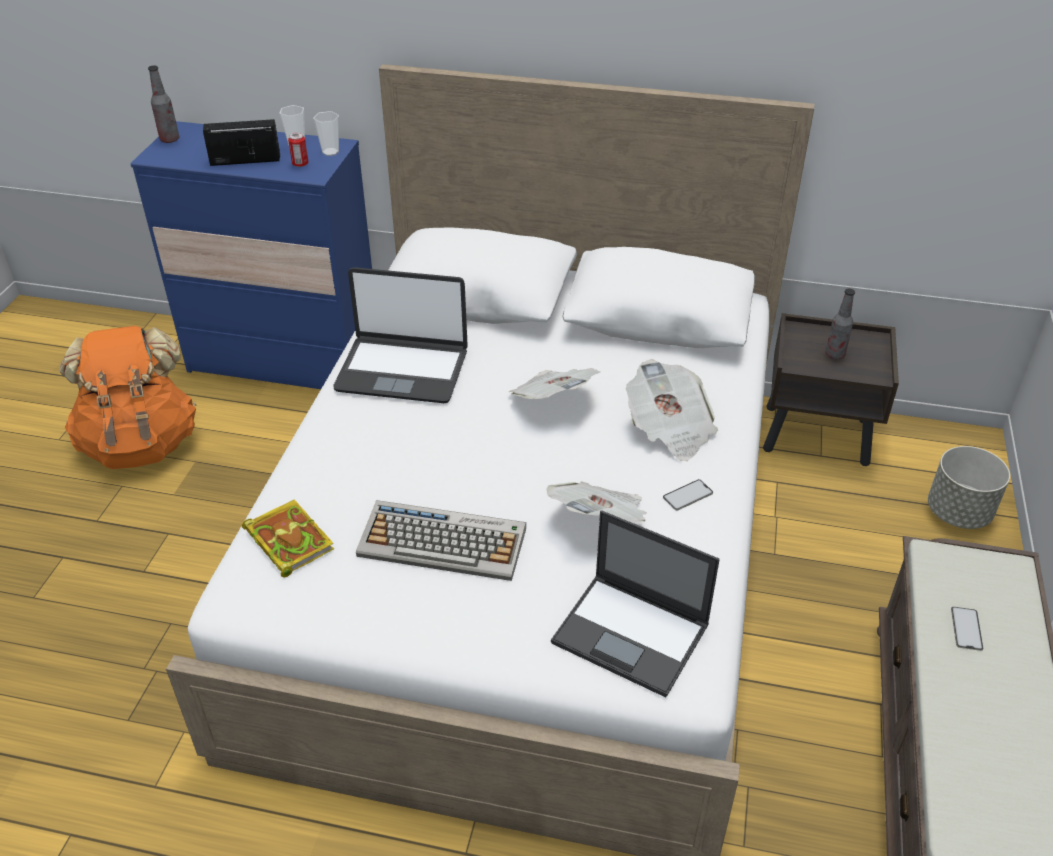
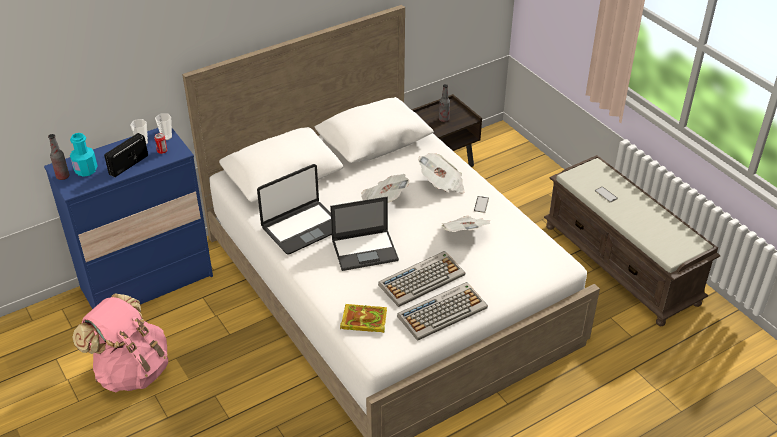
camera: 45 degrees left, 0 degrees up
(141, 443) = (131, 370): orange backpack -> pink backpack
(200, 144) = (86, 170): none -> turquoise bottle
(402, 610) = (442, 311): none -> keyboard
(632, 634) = (527, 263): laptop -> laptop (365, 250)
(959, 512) = (524, 164): grey planter -> none

